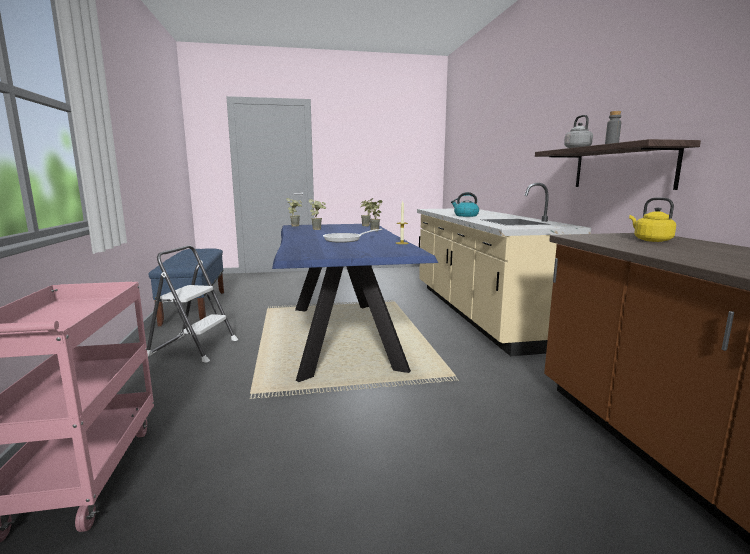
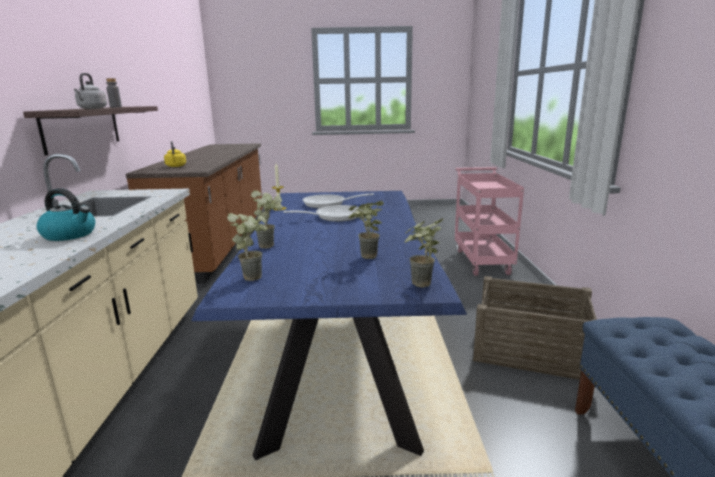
camera: 170 degrees left, 5 degrees up
(191, 347) = (531, 349): white step ladder -> crate
(359, 246) = (328, 204): none -> frying pan

